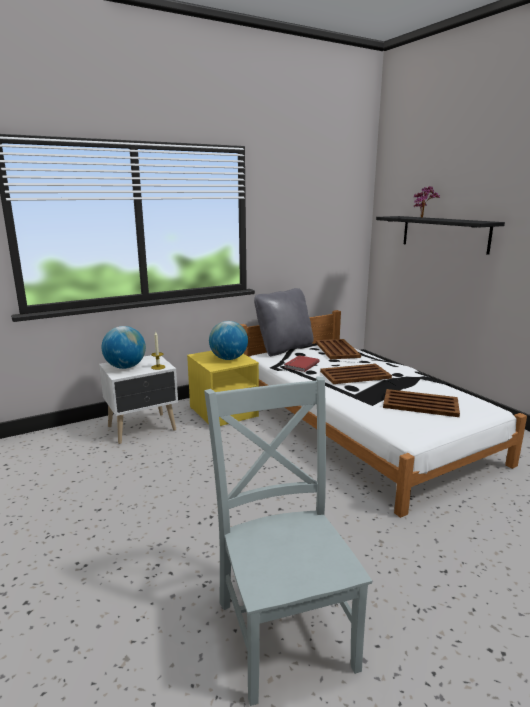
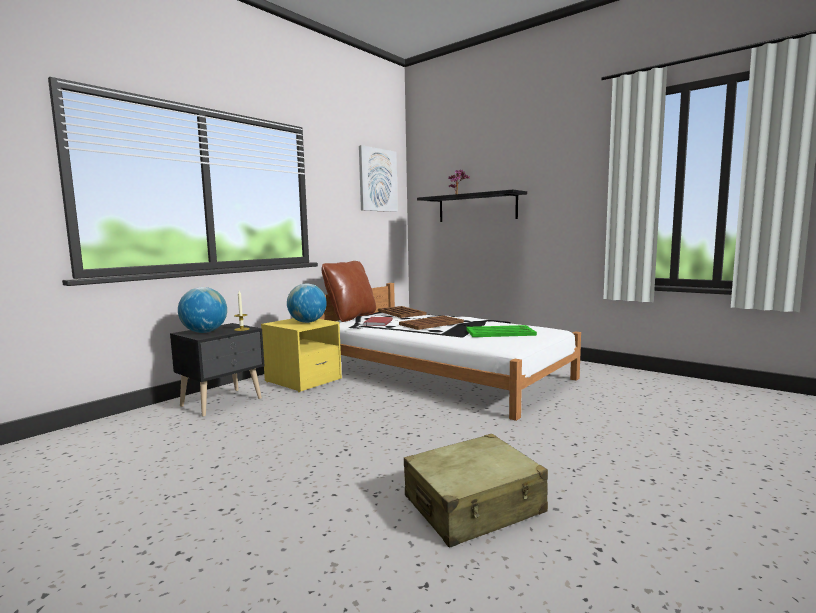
camera: 20 degrees left, 10 degrees down
(143, 428) = (223, 402): white nightstand -> black nightstand
(284, 348) = (351, 317): grey pillow -> brown pillow
(284, 628) = (474, 505): grey chair -> beige suitcase
(335, 194) = (377, 180): none -> picture
(419, 404) = (499, 332): brown tray -> green tray

